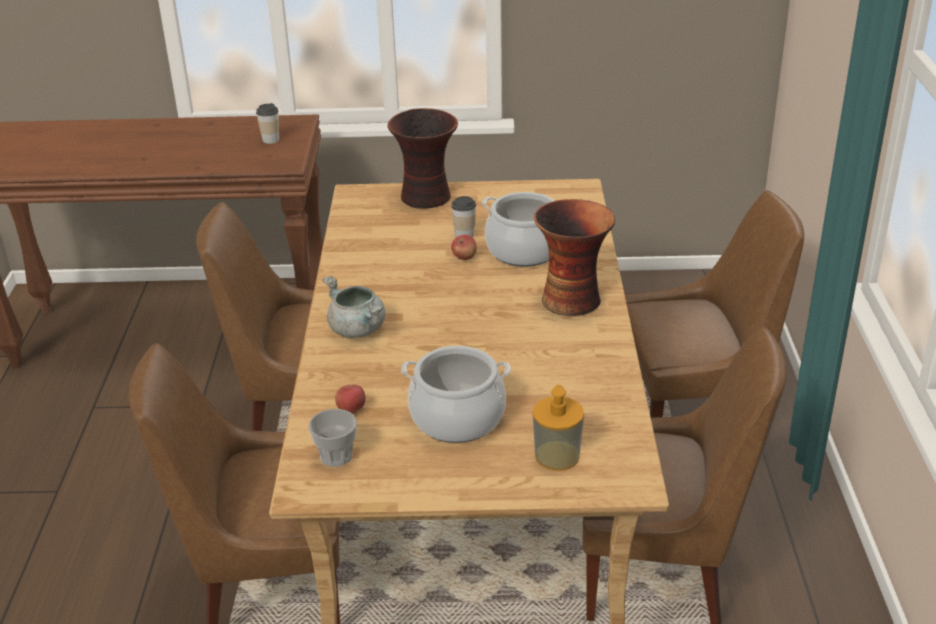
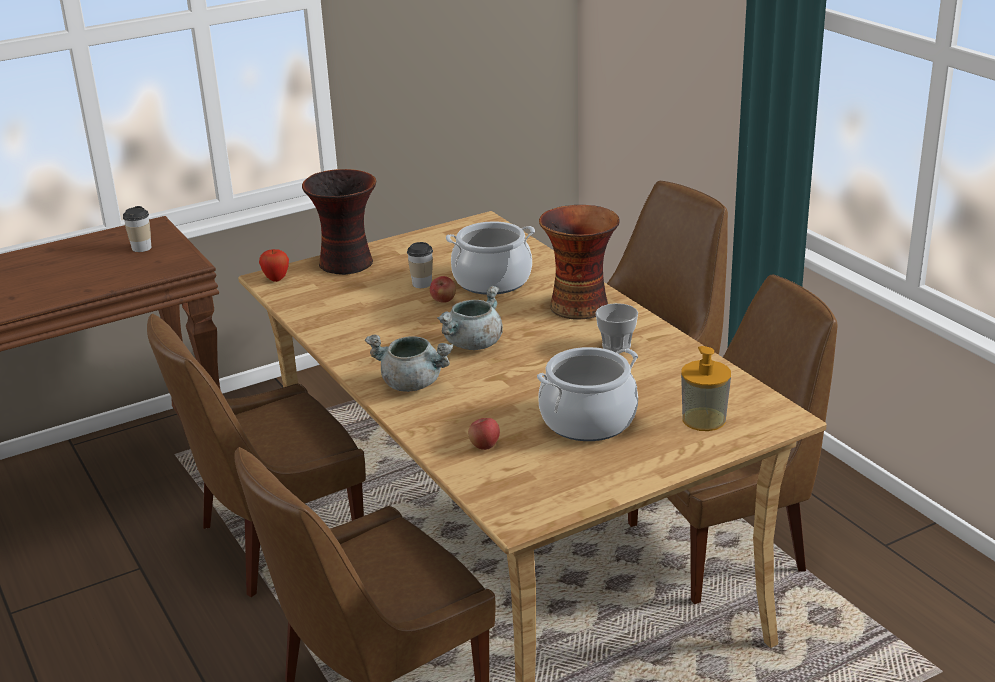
camera: 30 degrees left, 5 degrees down
(336, 456) = (515, 484): cup -> cup (616, 346)
(358, 196) = (276, 279): none -> apple
(443, 309) = (473, 344): none -> grey cooking pot

